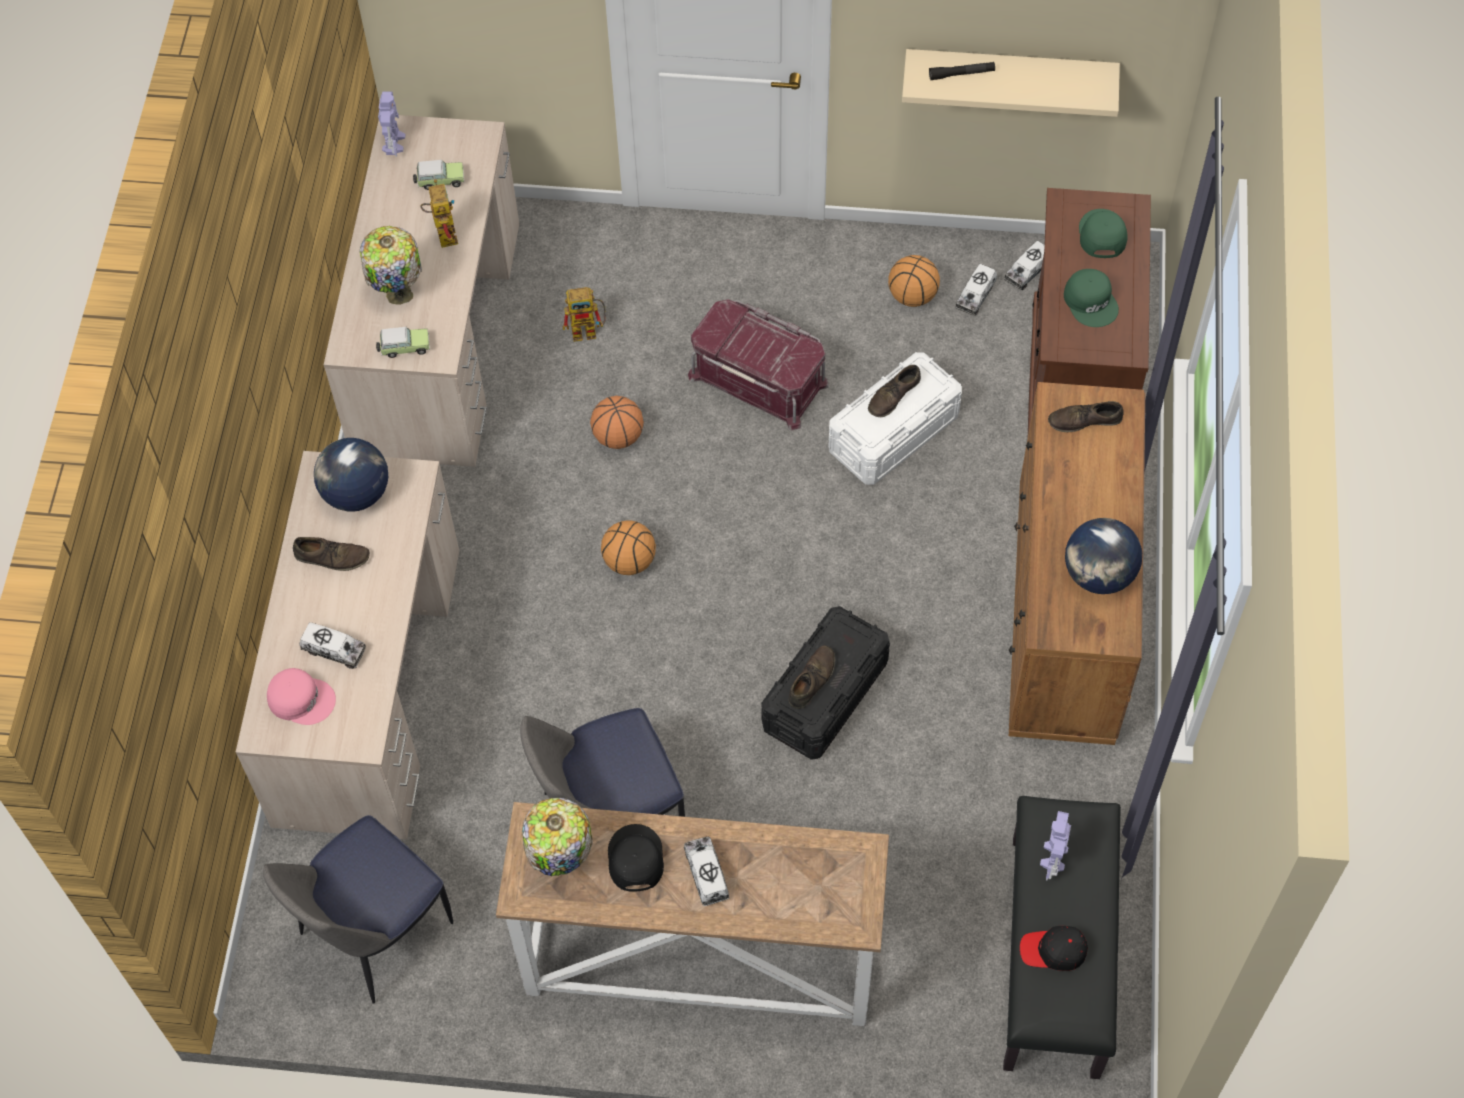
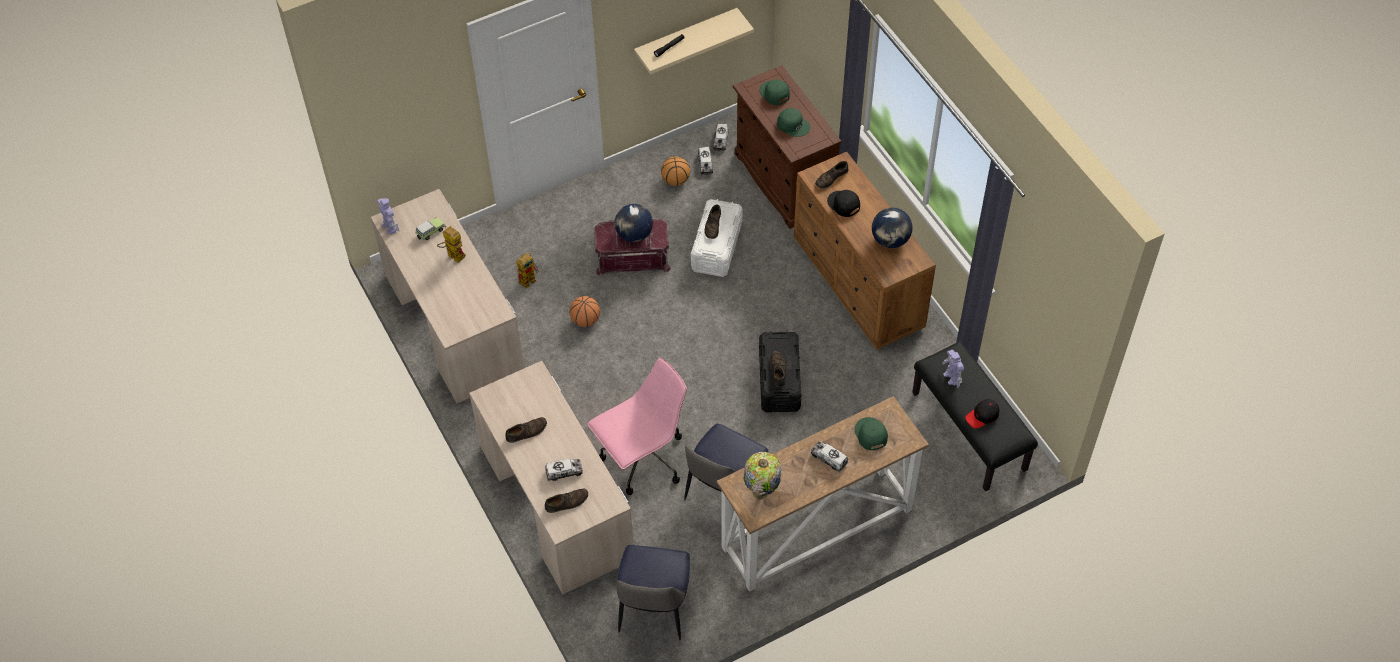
camera: 35 degrees left, 5 degrees down
(301, 698) = (567, 502): pink cap -> brown shoe
(356, 493) = (513, 397): globe -> globe (634, 234)
(398, 296) = (455, 296): table lamp -> none
(404, 347) = (479, 318): toy car -> none
(534, 696) = (642, 460): none -> pink office chair
(629, 560) = (638, 373): basketball -> none
(634, 859) = (792, 471): black cap -> black cap (843, 204)
(801, 875) = (870, 434): none -> green cap

